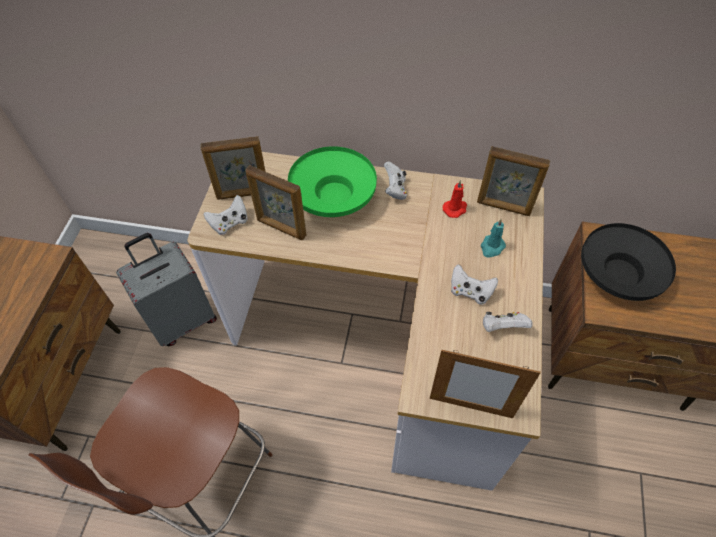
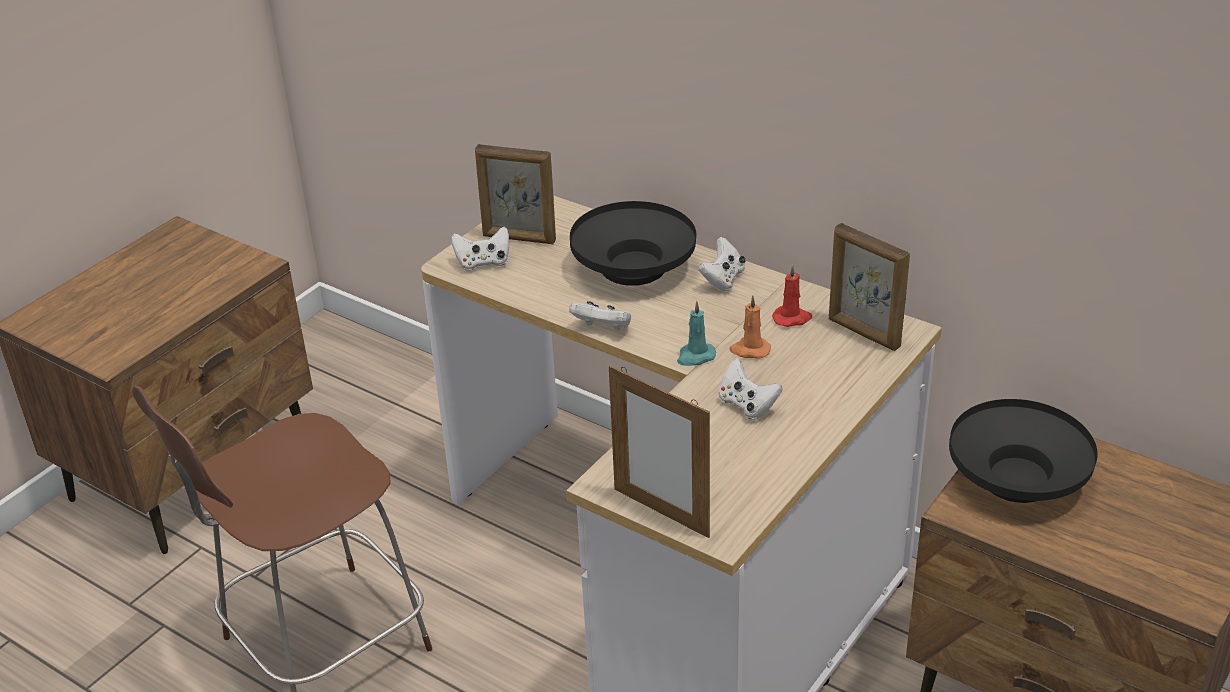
camera: 25 degrees right, 20 degrees down
(183, 320) = (400, 454): grey suitcase -> none
(281, 228) = (544, 282): picture frame -> none
(333, 196) = (634, 267): green bowl -> black bowl
(445, 244) = (749, 350): none -> orange candle
(492, 247) = (813, 369): turquoise candle -> turquoise candle (695, 356)
(502, 327) = (763, 451): white game controller -> white game controller (603, 329)

